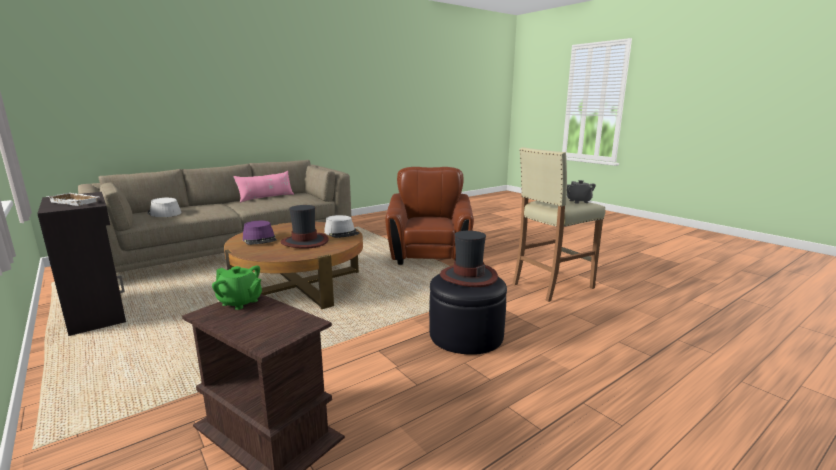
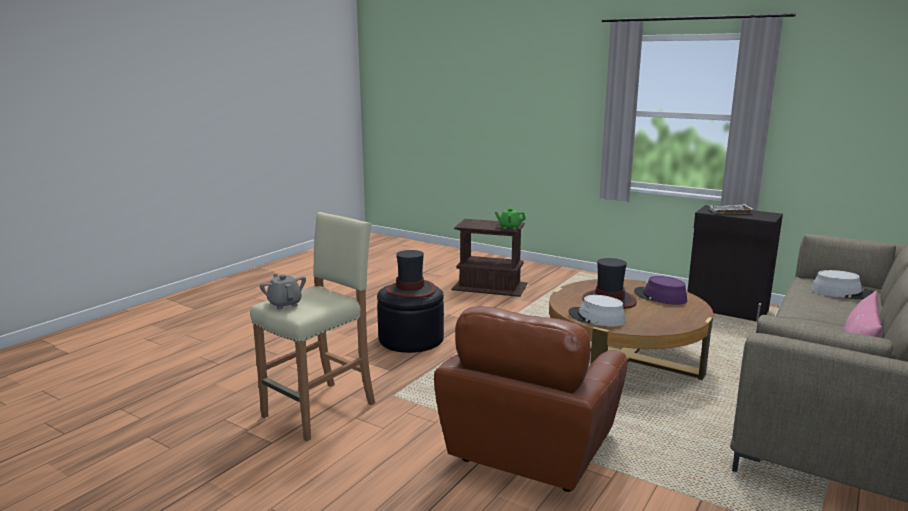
camera: 160 degrees right, 0 degrees up
(429, 254) = (532, 449): brown armchair -> brown armchair turned 45 degrees clockwise

